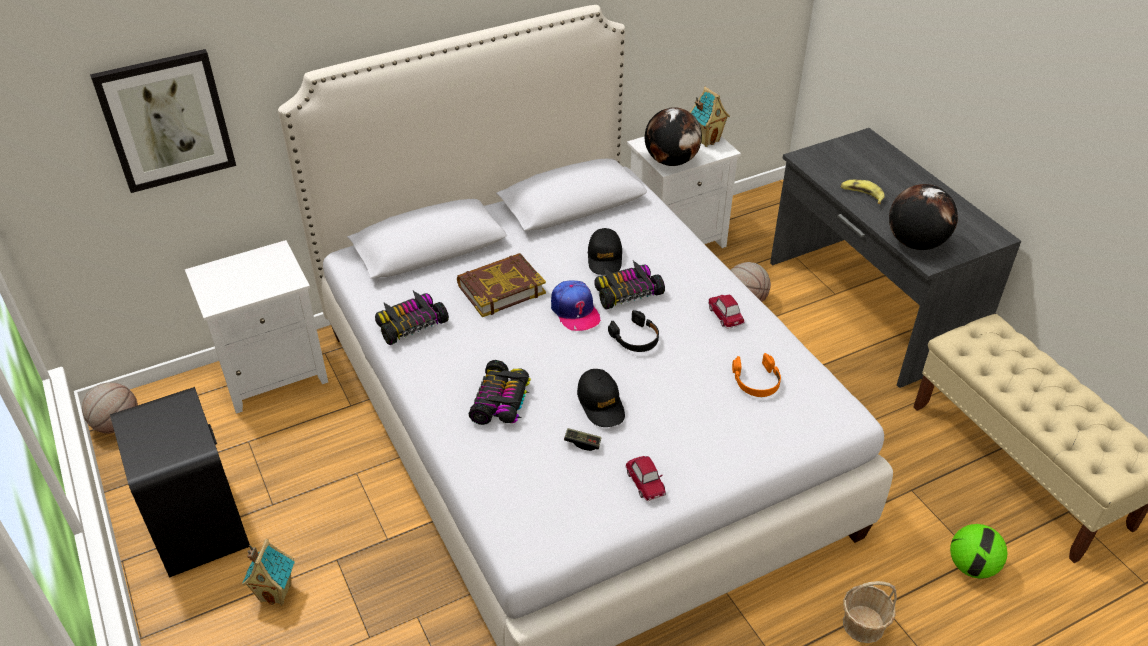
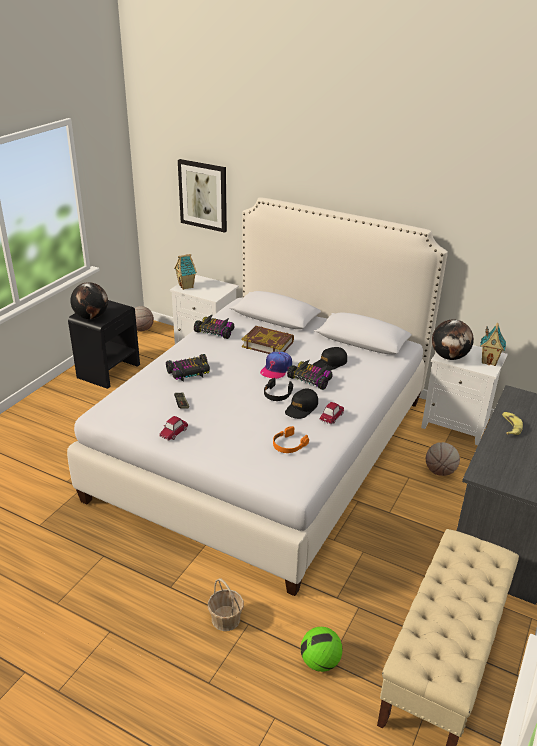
camera: 55 degrees right, 10 degrees down
(276, 592) = (89, 406): toy house -> toy house (186, 286)
(601, 404) = (215, 400): black cap -> black cap (301, 408)
(915, 243) = (490, 463): globe -> globe (91, 317)

